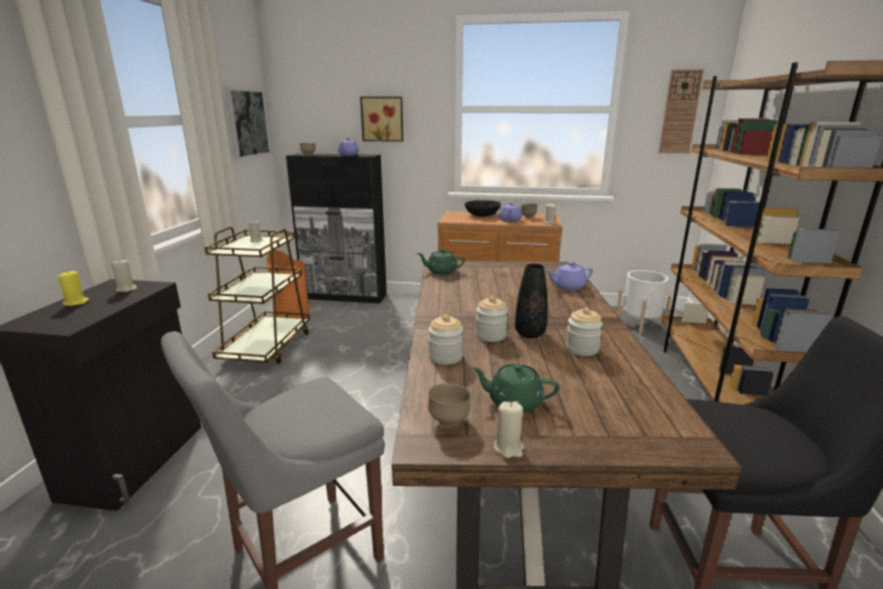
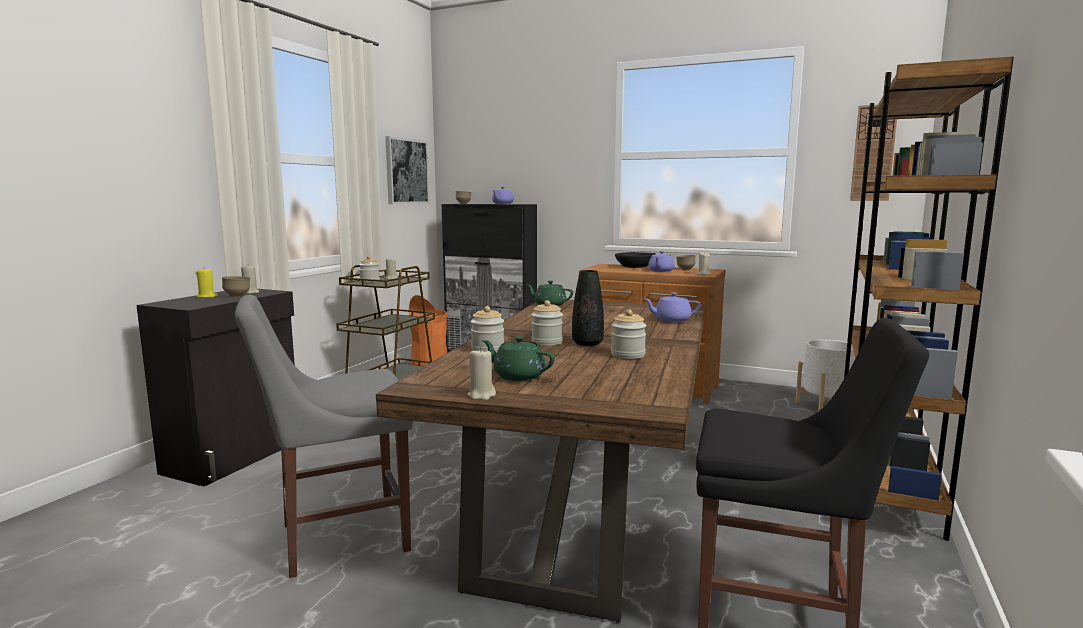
camera: 15 degrees right, 10 degrees down
(236, 247) = (369, 281): none -> jar
(382, 119) = (541, 168): picture -> none
(449, 421) = (448, 379): brown bowl -> brown bowl (237, 296)

